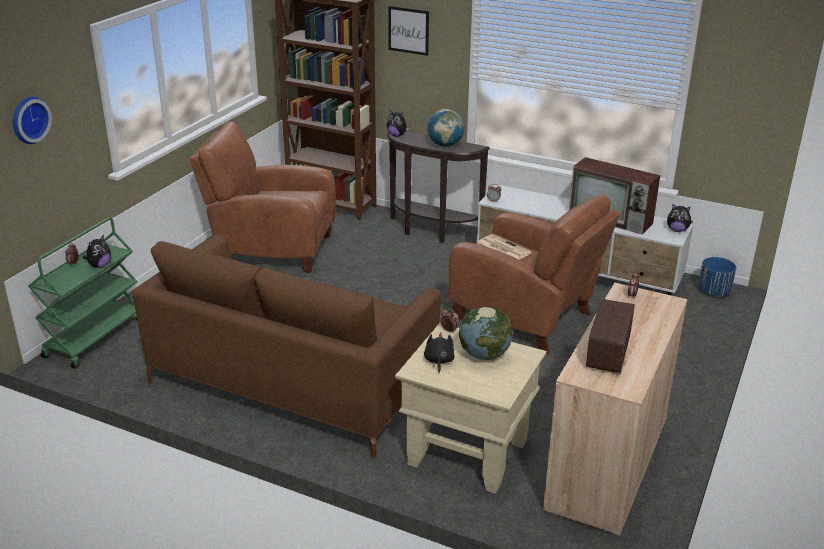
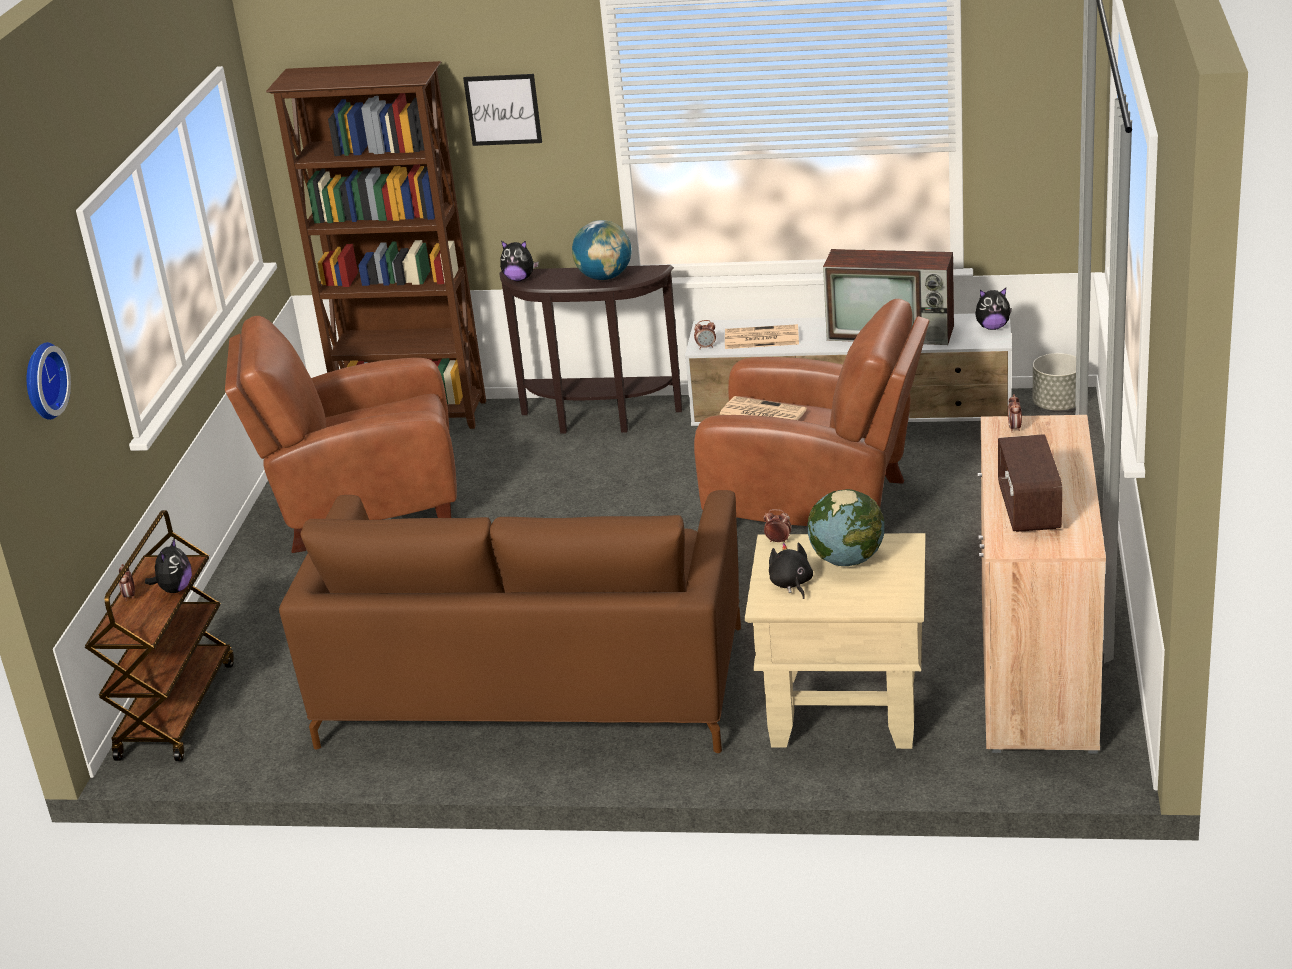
camera: 15 degrees left, 0 degrees up
(94, 337) = (176, 709): green cart -> brown cart
(529, 203) = (760, 338): none -> newspaper
(714, 291) = (1057, 405): blue planter -> grey planter

